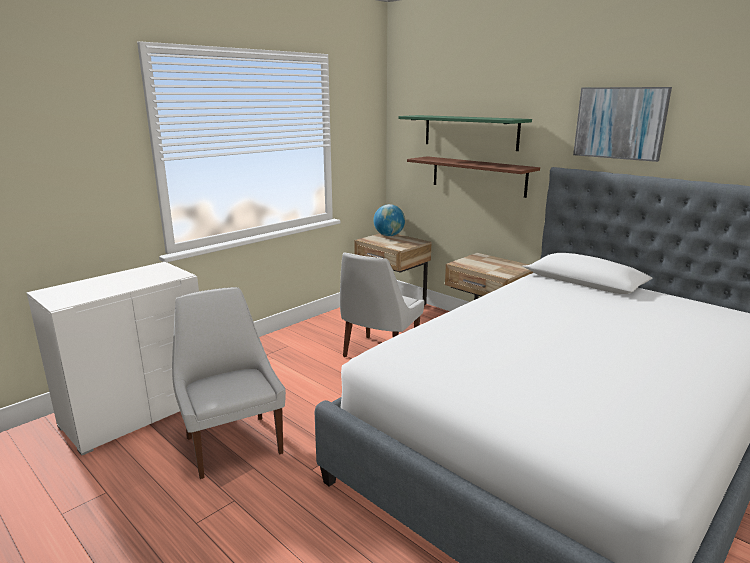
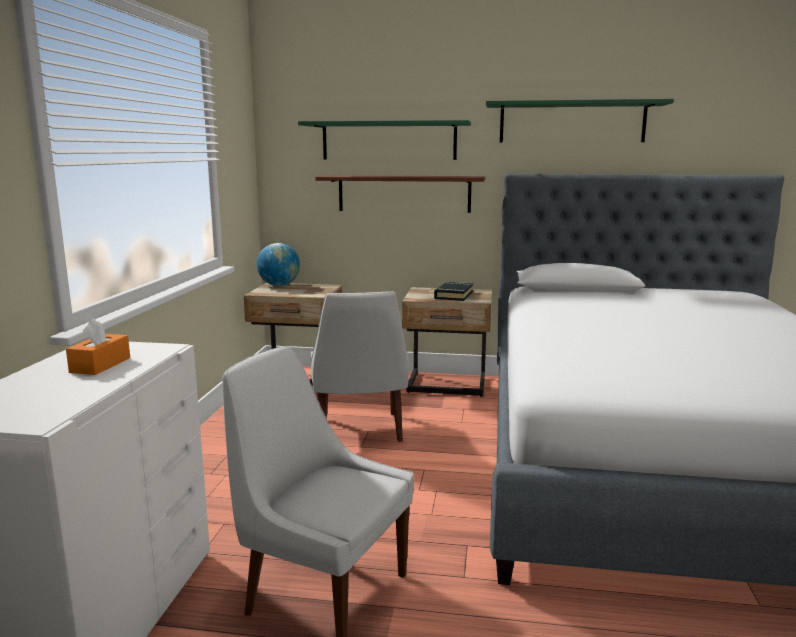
camera: 35 degrees left, 5 degrees down
(137, 279) = (100, 365): none -> orange tissue box
(494, 266) = (453, 295): none -> black book
(620, 123) = (572, 122): picture -> green shelf

